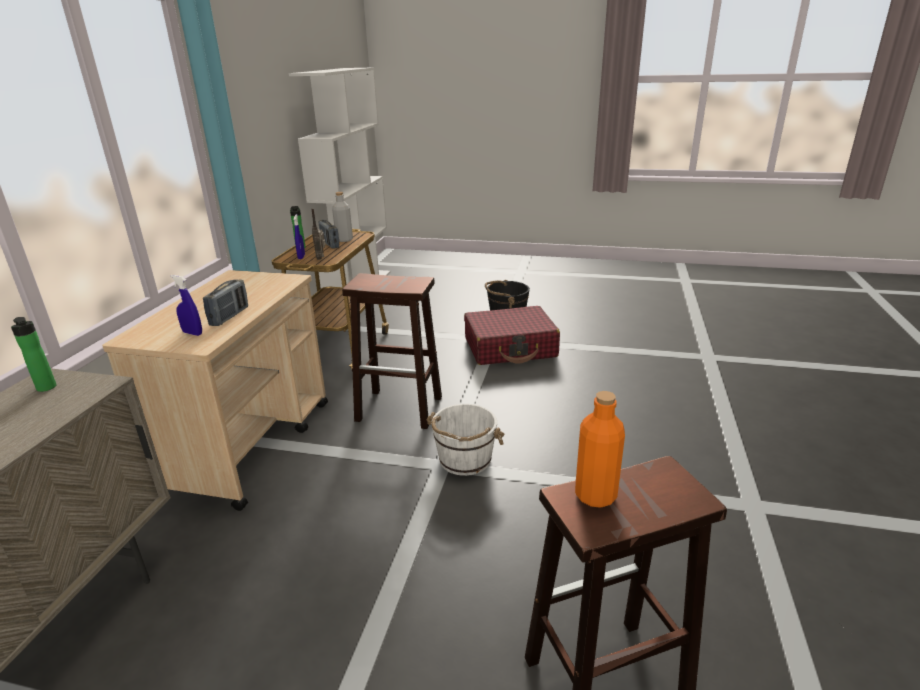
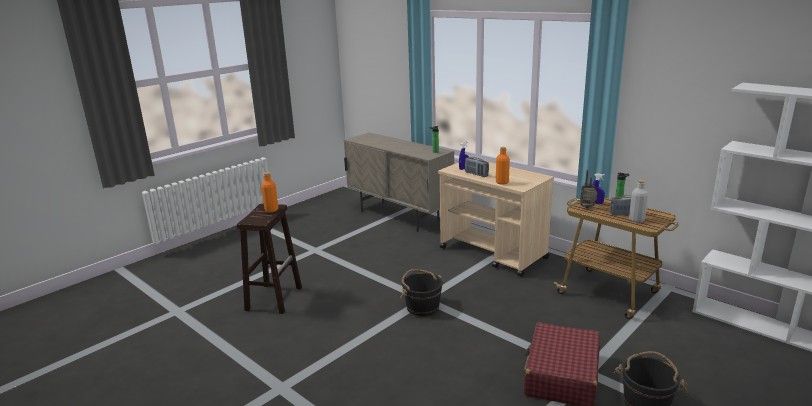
camera: 120 degrees right, 5 degrees down
(271, 292) = (502, 182): none -> orange bottle
(401, 409) = (495, 299): brown stool -> none
(464, 460) = (422, 307): white bucket -> black bucket

